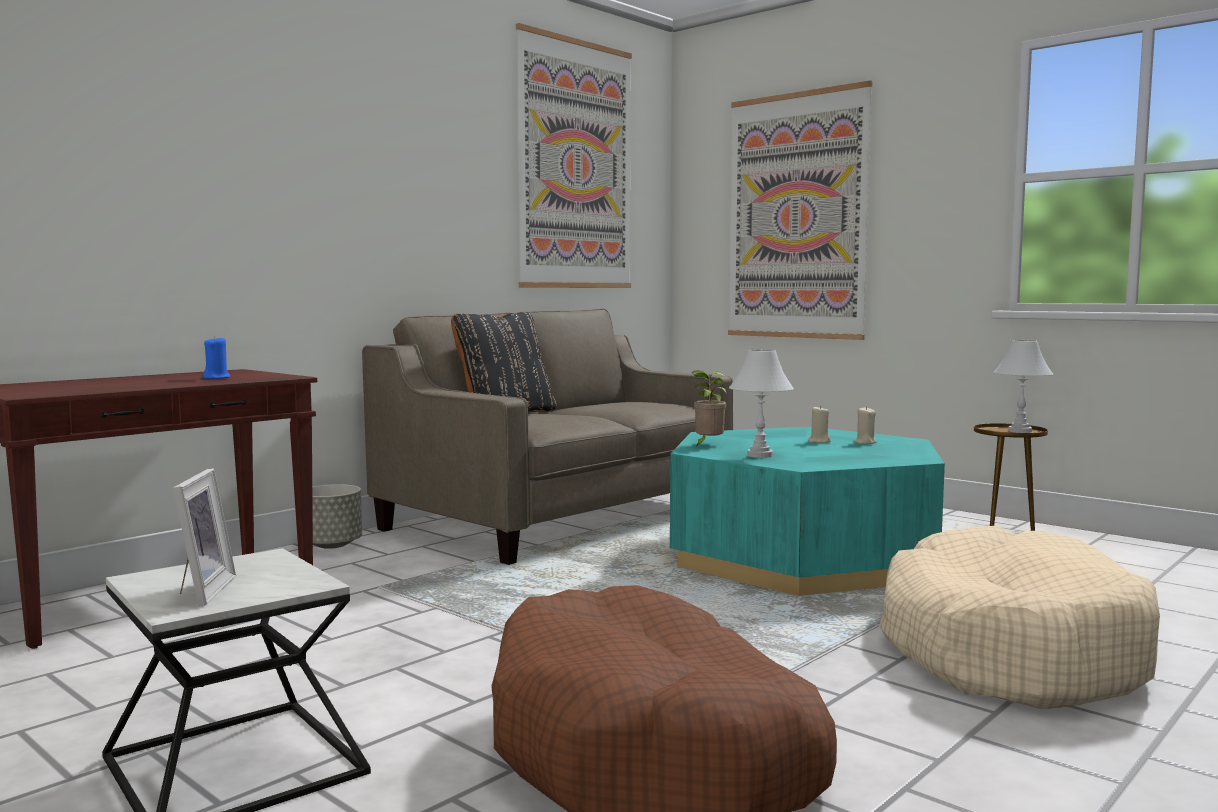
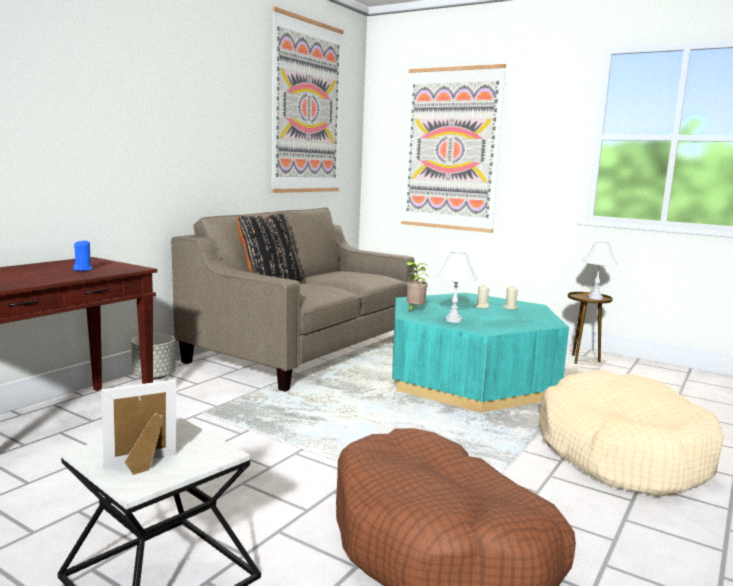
camera: 10 degrees left, 5 degrees up
(199, 591) = (142, 465): picture frame -> picture frame turned 105 degrees counterclockwise

